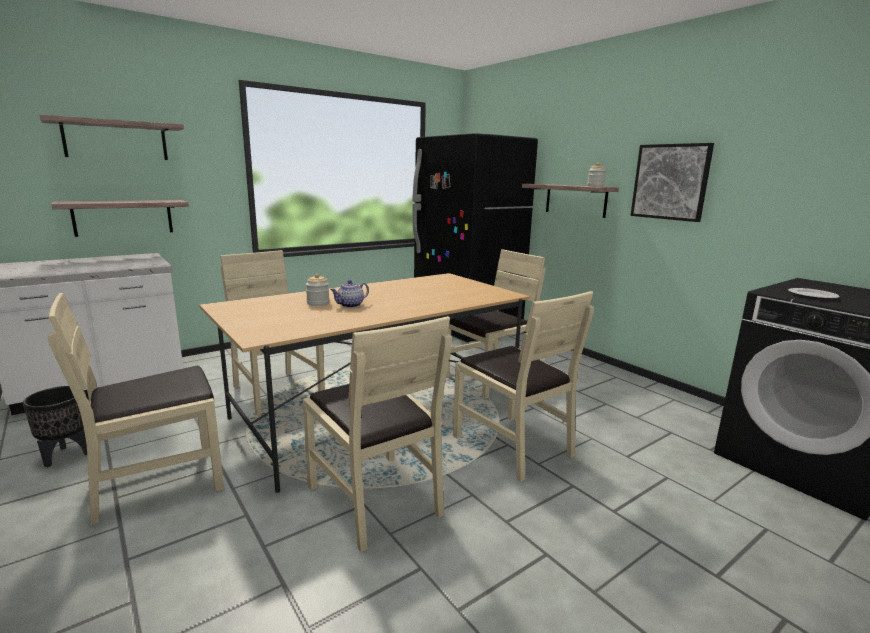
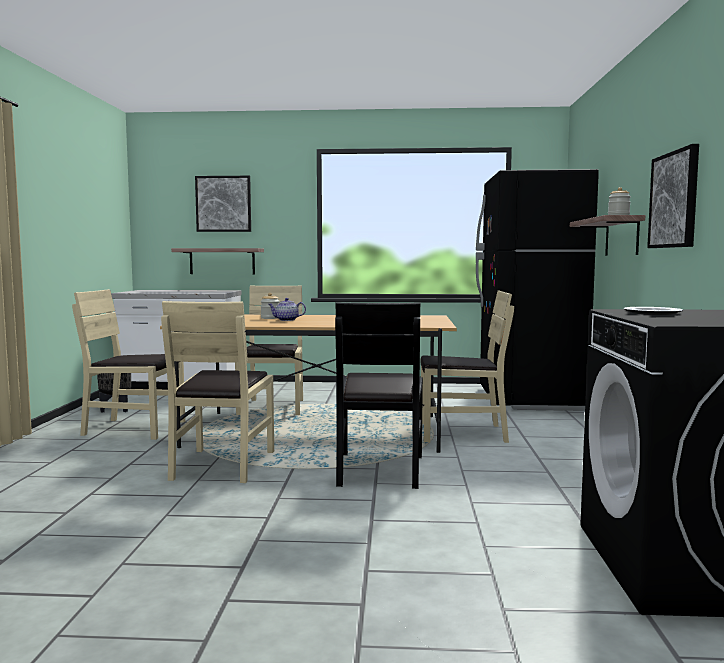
camera: 40 degrees right, 10 degrees down
(116, 140) = (223, 204): shelf -> picture
(512, 445) = (379, 470): beige chair -> black chair

